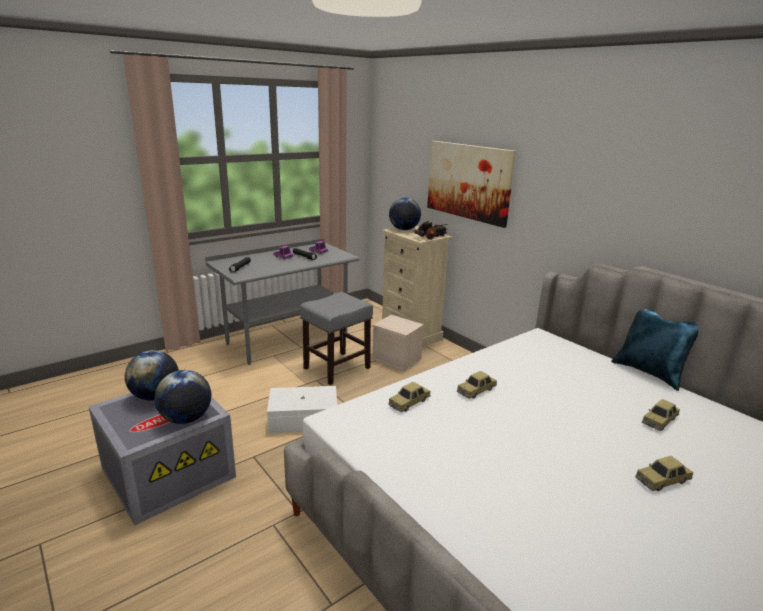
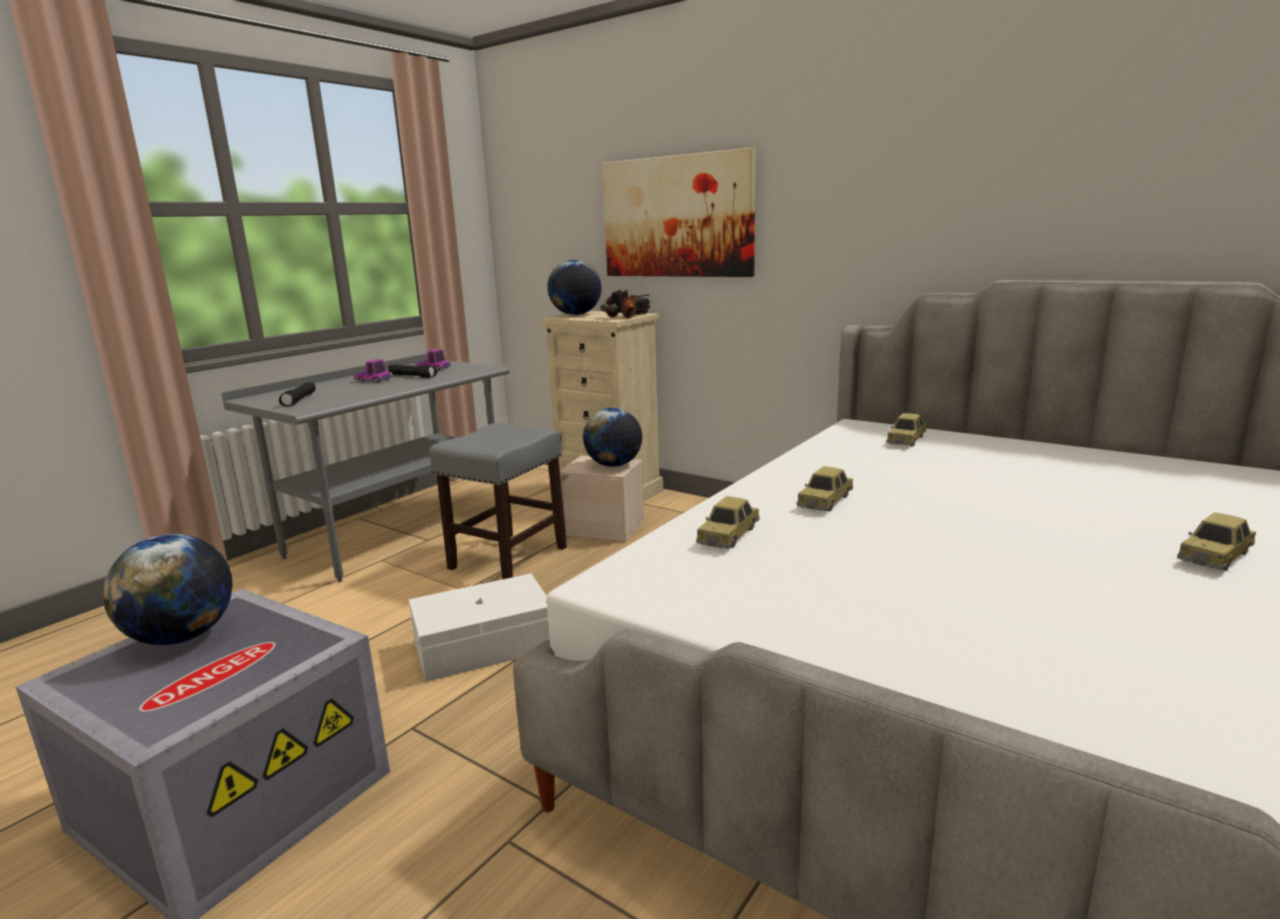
camera: 15 degrees left, 5 degrees down
(186, 419) = (271, 661): globe -> globe (614, 465)
(649, 373) = (1049, 441): blue pillow -> none
(659, 420) = (1124, 488): toy car -> toy car (906, 440)

